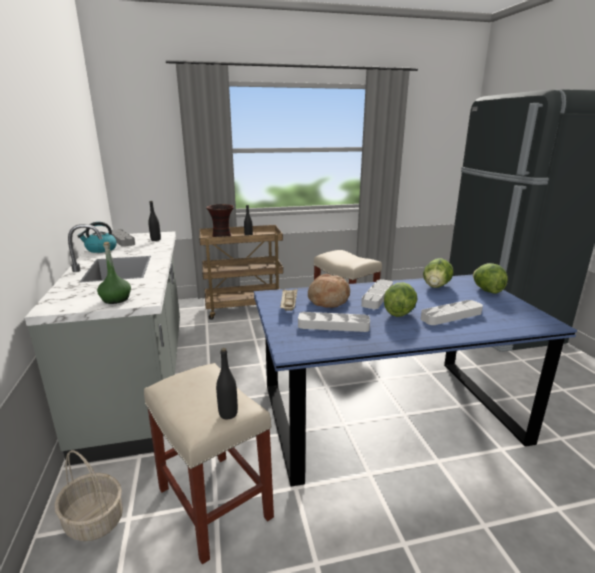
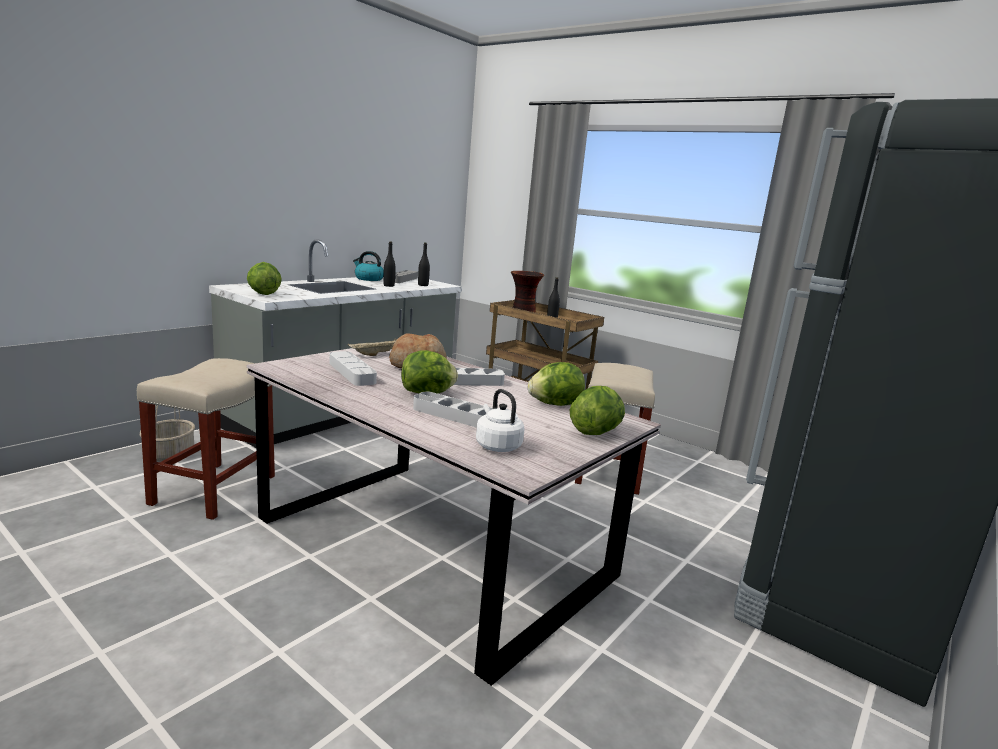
camera: 50 degrees right, 5 degrees down
(116, 299) = (263, 294): green bottle -> lettuce
(228, 414) = (185, 380): black bottle -> black bottle (388, 285)
(387, 412) = (434, 545): blue dining table -> grey dining table
(506, 319) = (497, 445): none -> white kettle

